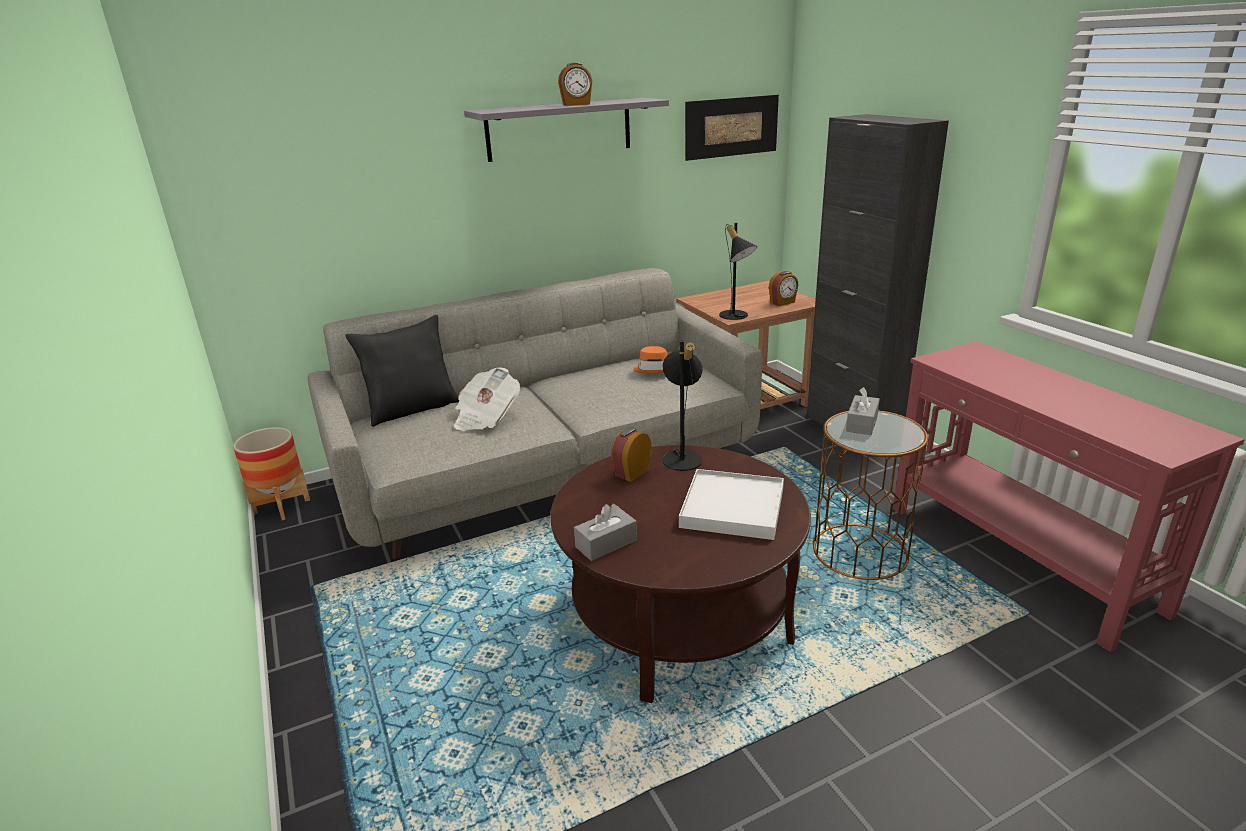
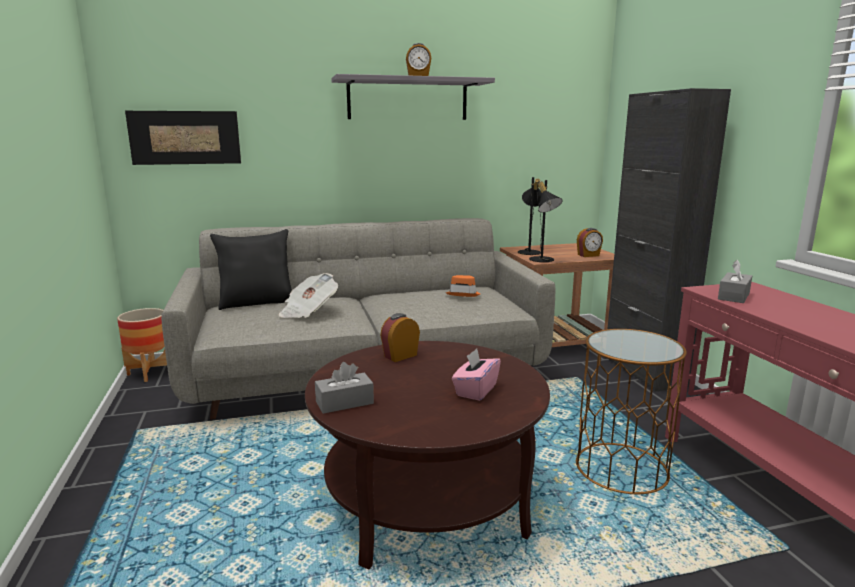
camera: 10 degrees right, 10 degrees down
(682, 456) = (451, 349): black table lamp -> black table lamp (530, 251)
(731, 127) = (554, 111): picture -> picture (185, 137)
(733, 508) = (475, 390): white tray -> pink tissue box
(861, 423) = (624, 338): grey tissue box -> grey tissue box (733, 296)

